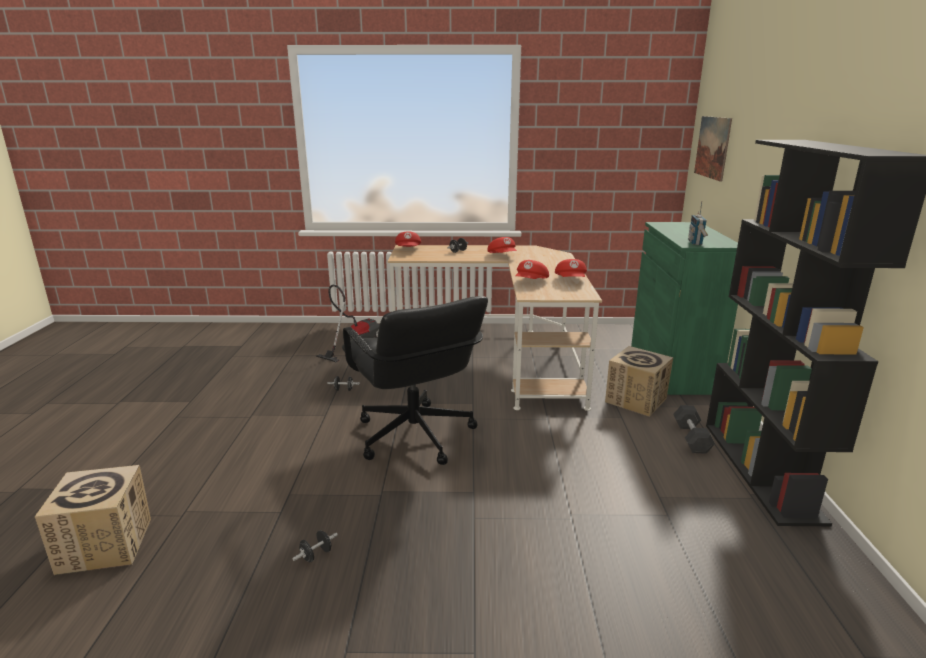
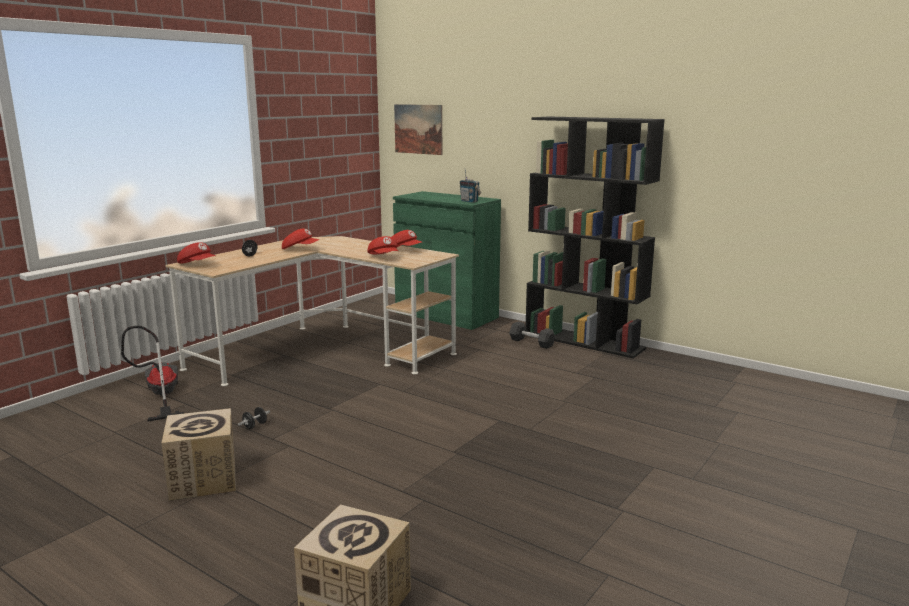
camera: 55 degrees left, 5 degrees down
(316, 555) = (503, 496): black dumbbell -> none
(414, 436) = (393, 418): black office chair -> none
(636, 400) = (467, 338): cardboard box -> cardboard box (204, 480)

